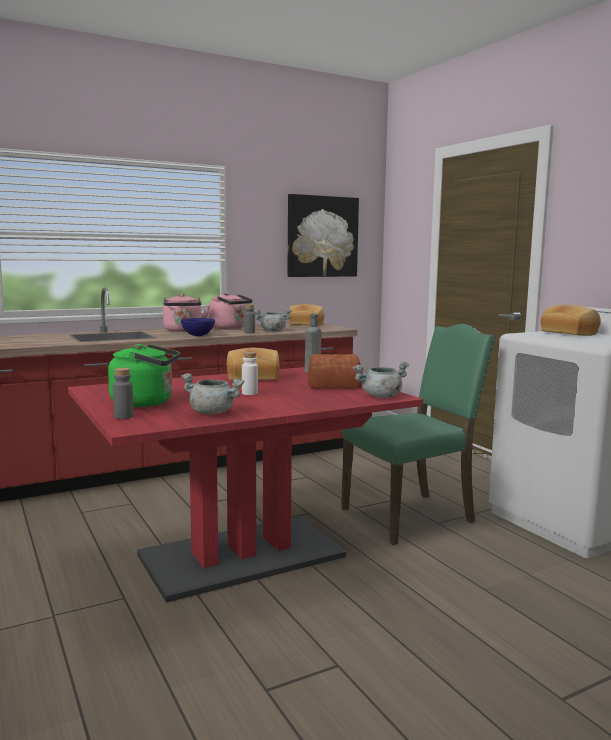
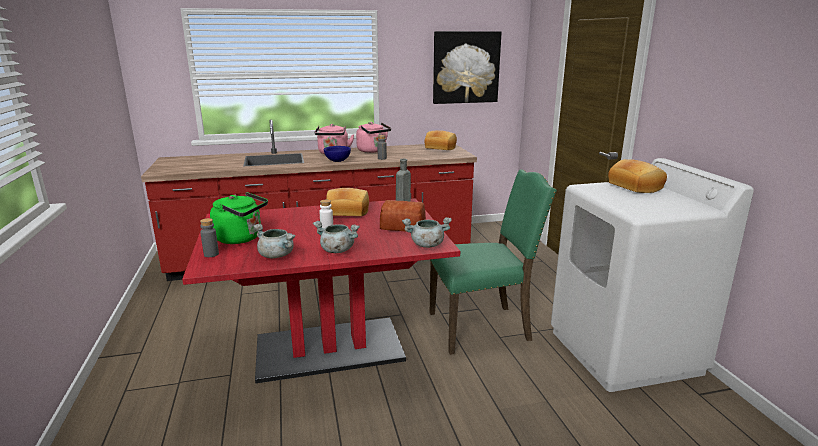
camera: 15 degrees right, 10 degrees up
(272, 331) = (403, 156): grey cooking pot -> grey cooking pot (336, 250)

